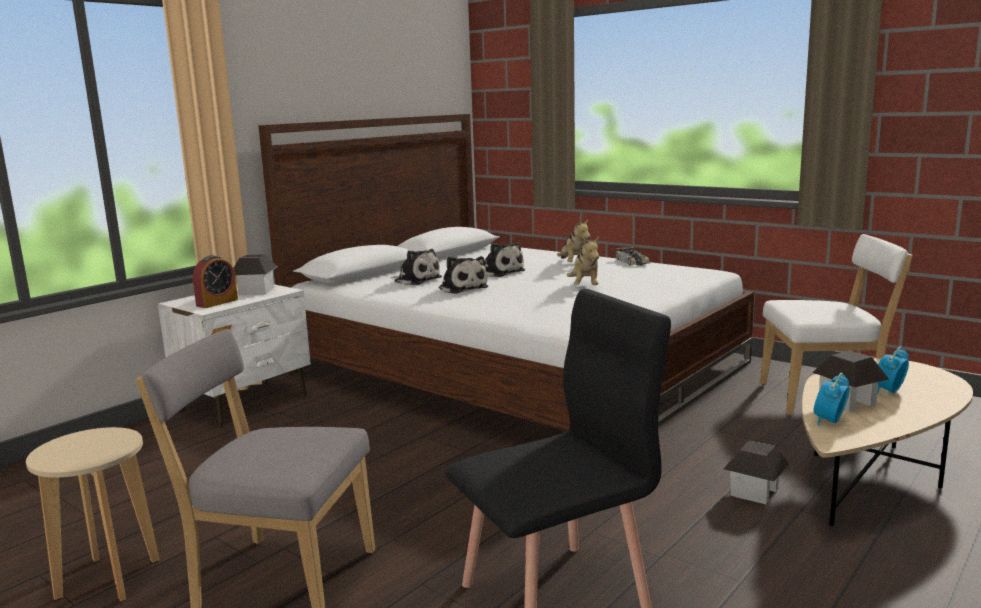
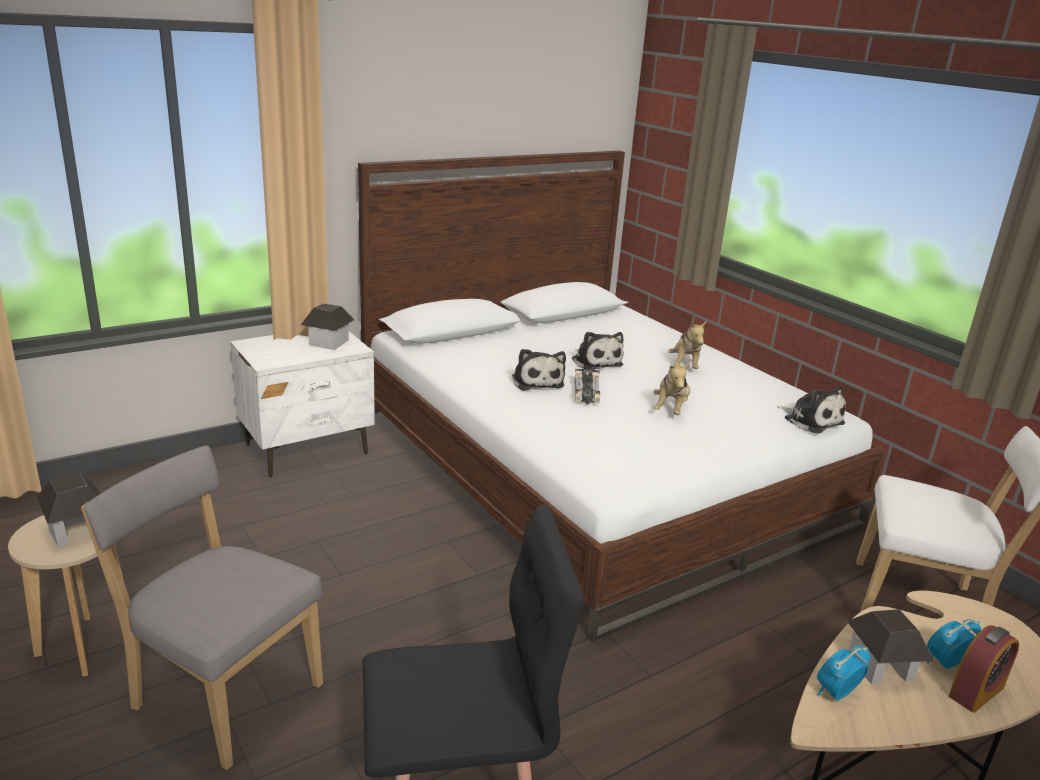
camera: 15 degrees right, 10 degrees up
(217, 303) = (281, 354): alarm clock -> alarm clock (976, 692)
(416, 280) = (499, 355): plush toy -> plush toy (811, 420)
(632, 262) = (754, 376): toy car -> toy car (586, 393)
(754, 492) = (749, 726): toy house -> toy house (77, 530)

